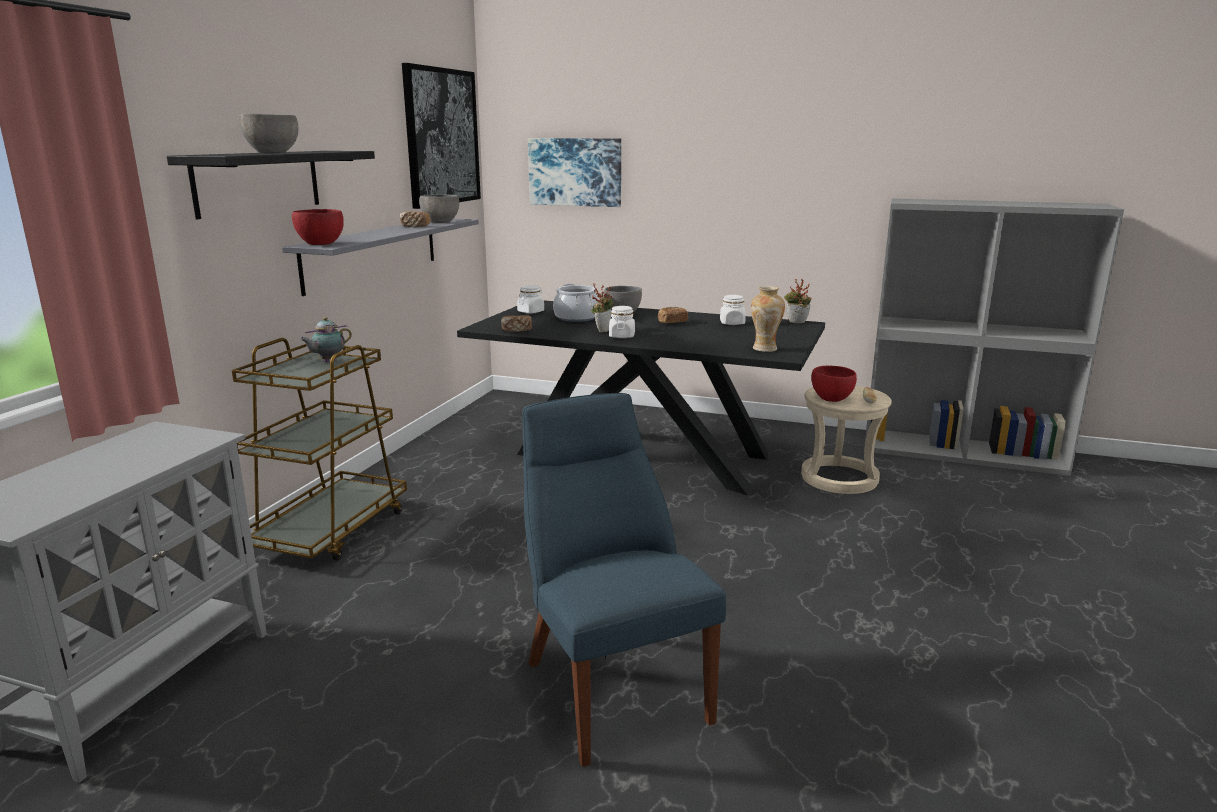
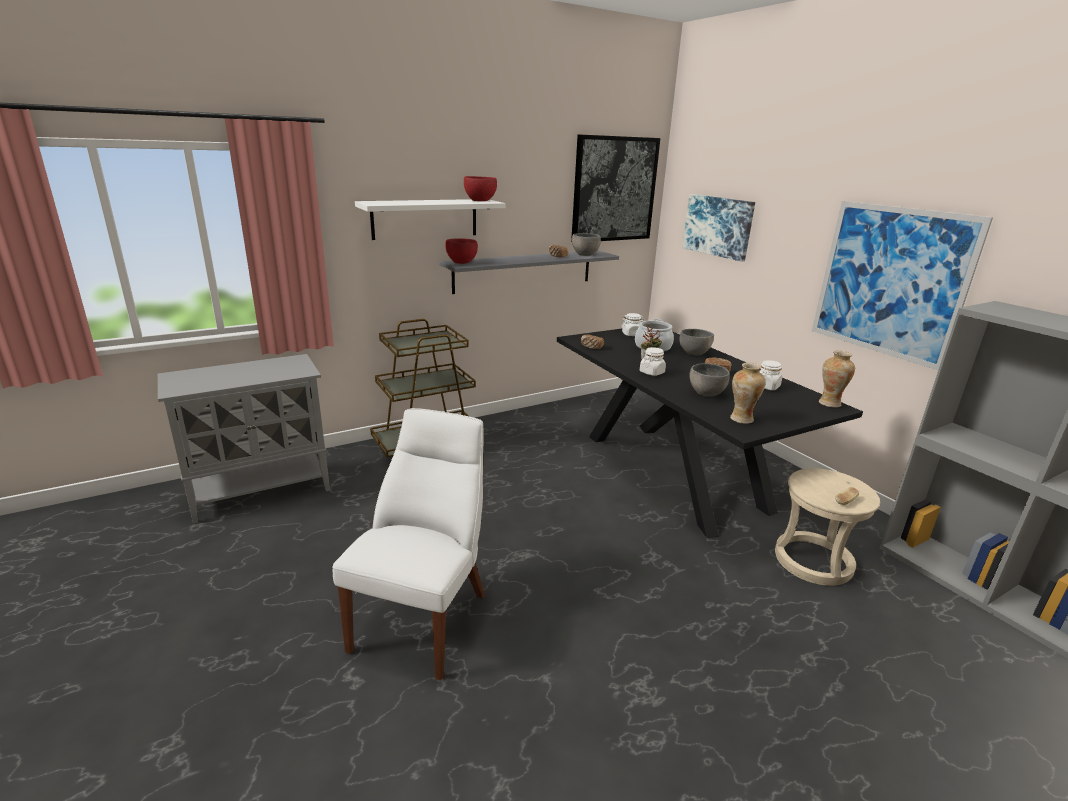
camera: 40 degrees right, 5 degrees up
(258, 182) = (425, 218): black shelf -> white shelf
(272, 153) = (421, 202): grey bowl -> grey bowl (706, 393)
(328, 361) = (440, 340): teapot -> none
(611, 686) = (424, 617): blue chair -> white chair
(792, 199) = (890, 282): none -> picture
(796, 323) = (829, 403): potted plant -> vase
(831, 399) = (811, 485): red bowl -> red bowl (480, 201)

